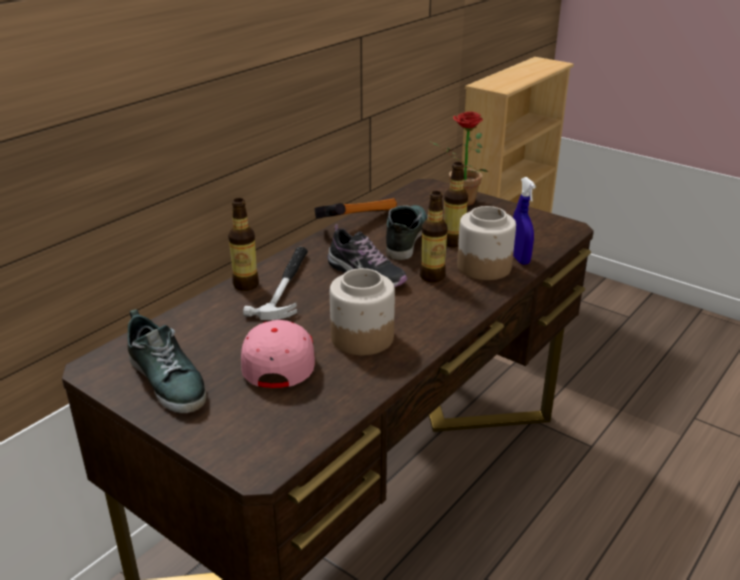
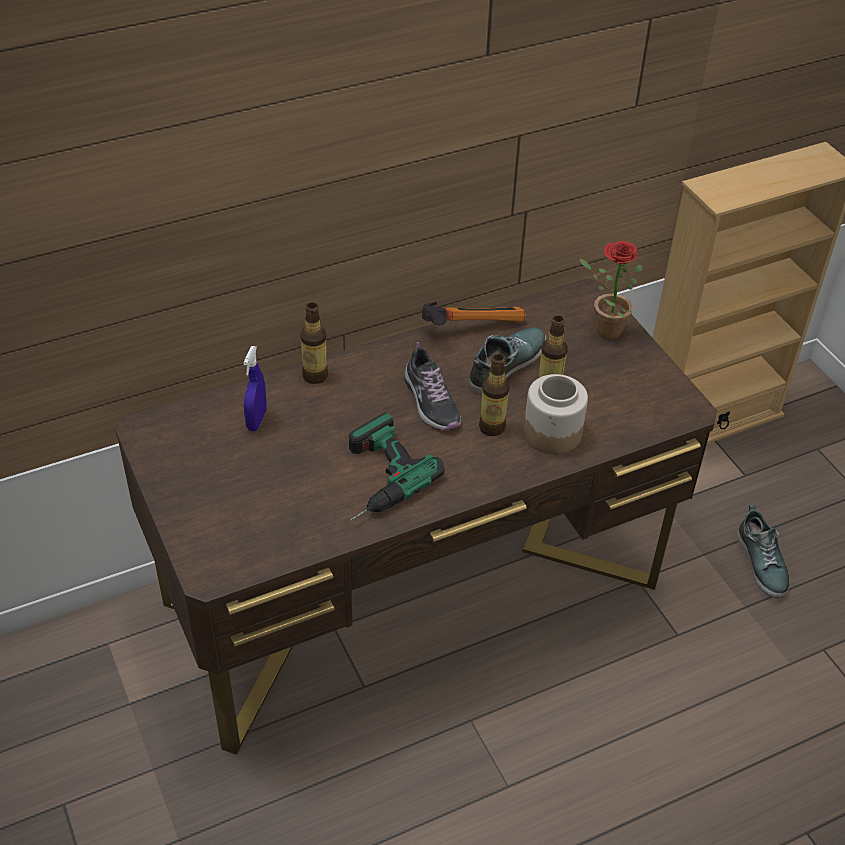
camera: 25 degrees right, 15 degrees up
(168, 380) = (191, 463): shoe -> shoe (762, 562)
(279, 360) = (289, 476): pink cap -> none
(286, 285) = (349, 390): hammer -> none
(361, 338) = (373, 478): jar -> power drill
(519, 258) = (598, 435): blue spray bottle -> blue spray bottle (256, 420)

